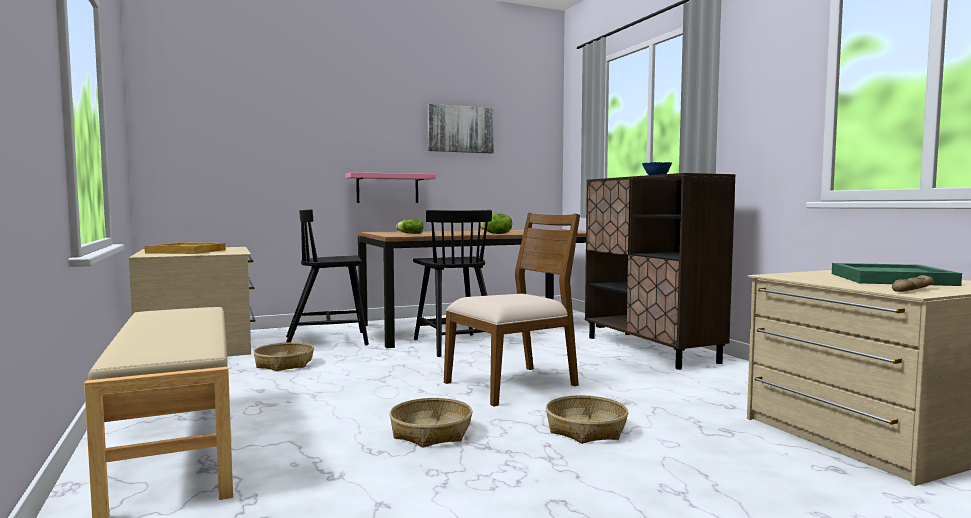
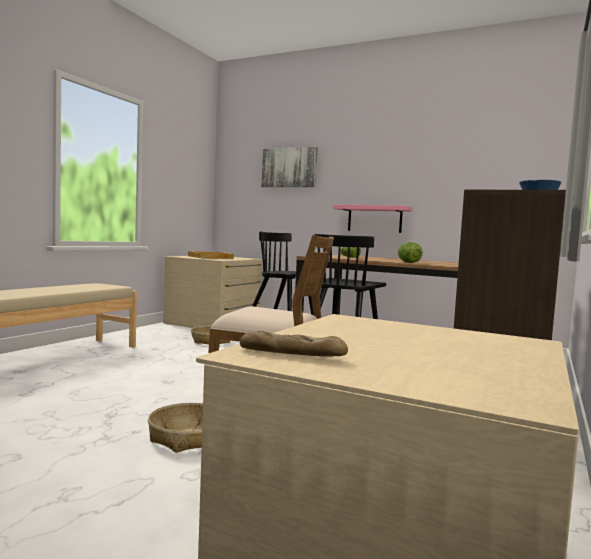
camera: 50 degrees right, 0 degrees up
(431, 433) = (124, 397): basket -> none
(460, 129) = (450, 162): picture -> picture (289, 167)
(892, 279) = (431, 351): green tray -> none

